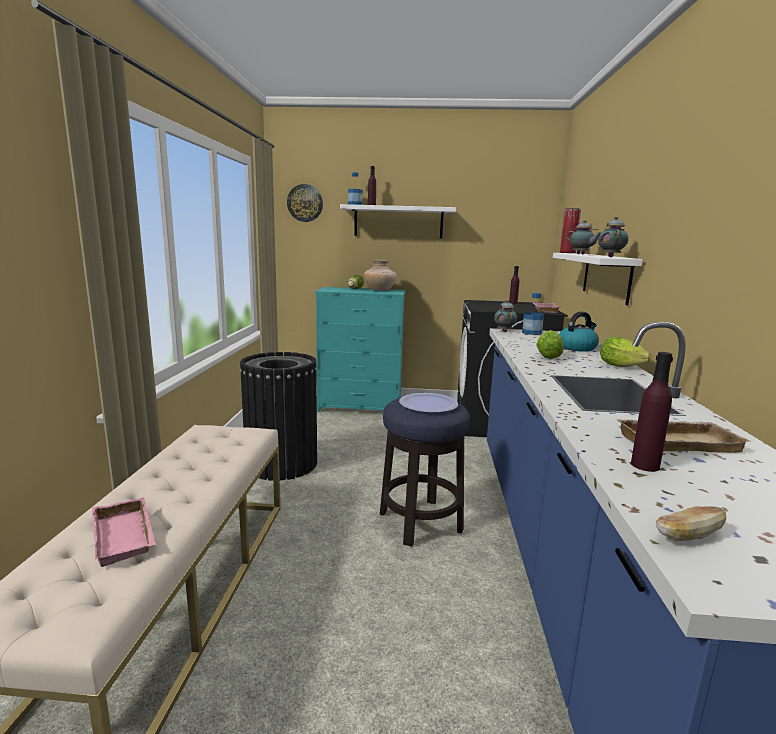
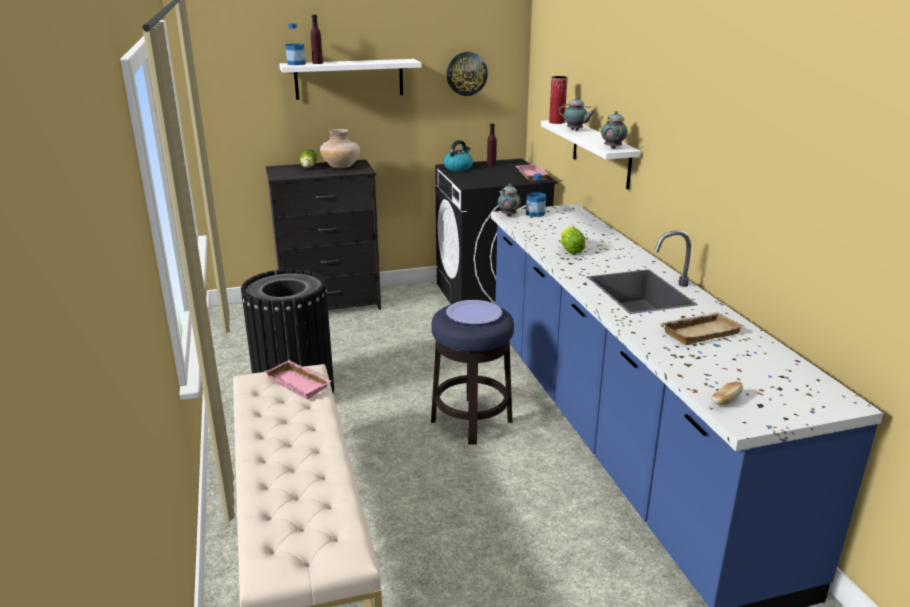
camera: 20 degrees left, 10 degrees up
(126, 536) = (304, 491): pink tray -> pink tray (300, 383)
(305, 203) = (227, 63): wall clock -> wall clock (466, 73)
(361, 407) = (331, 305): turquoise dresser -> black dresser
(577, 348) = (587, 232): kettle -> kettle (458, 168)
(623, 367) = (636, 254): lettuce -> none
(645, 465) = (688, 357): purple bottle -> none

